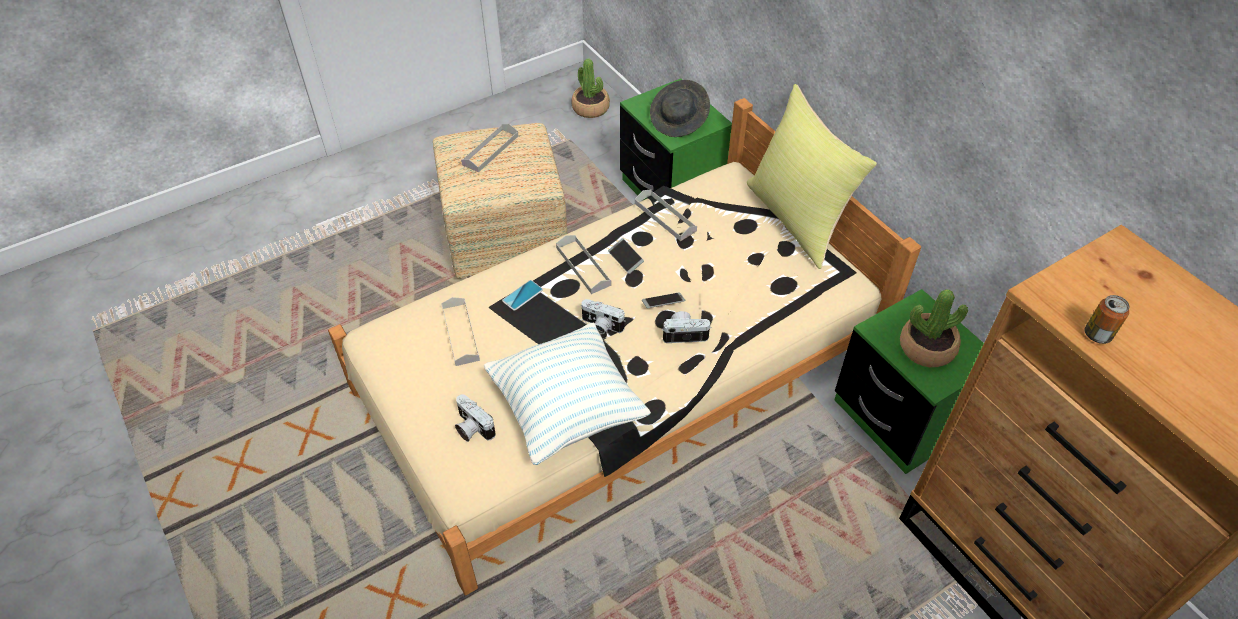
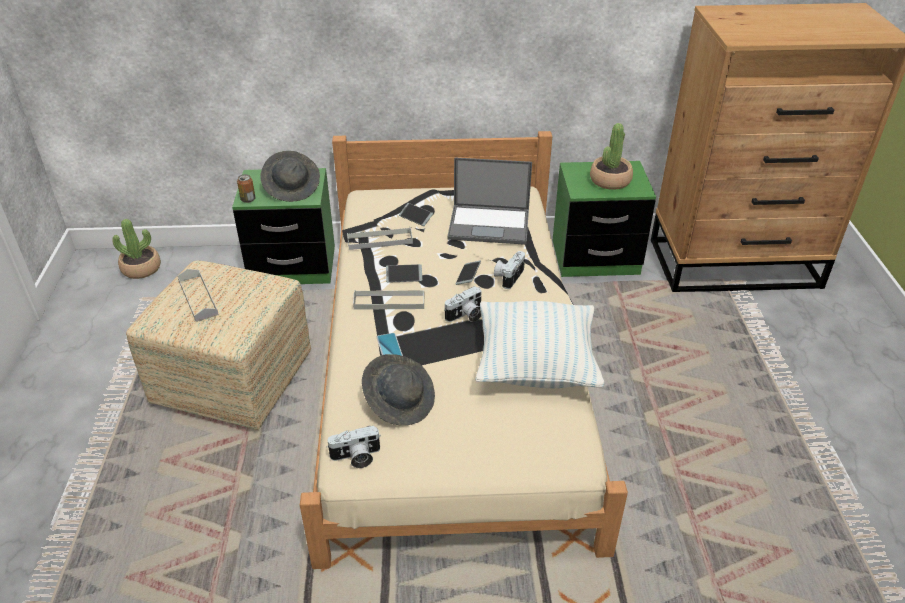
camera: 60 degrees left, 10 degrees down
(460, 334) = (400, 401): grey tray -> grey hat
(472, 428) = (515, 430): camera -> camera (356, 457)
(724, 224) = (416, 217): none -> phone
(760, 283) = (490, 224): none -> laptop
(797, 219) = (441, 187): yellow pillow -> none
(1097, 335) = (778, 37): can -> can (248, 199)

